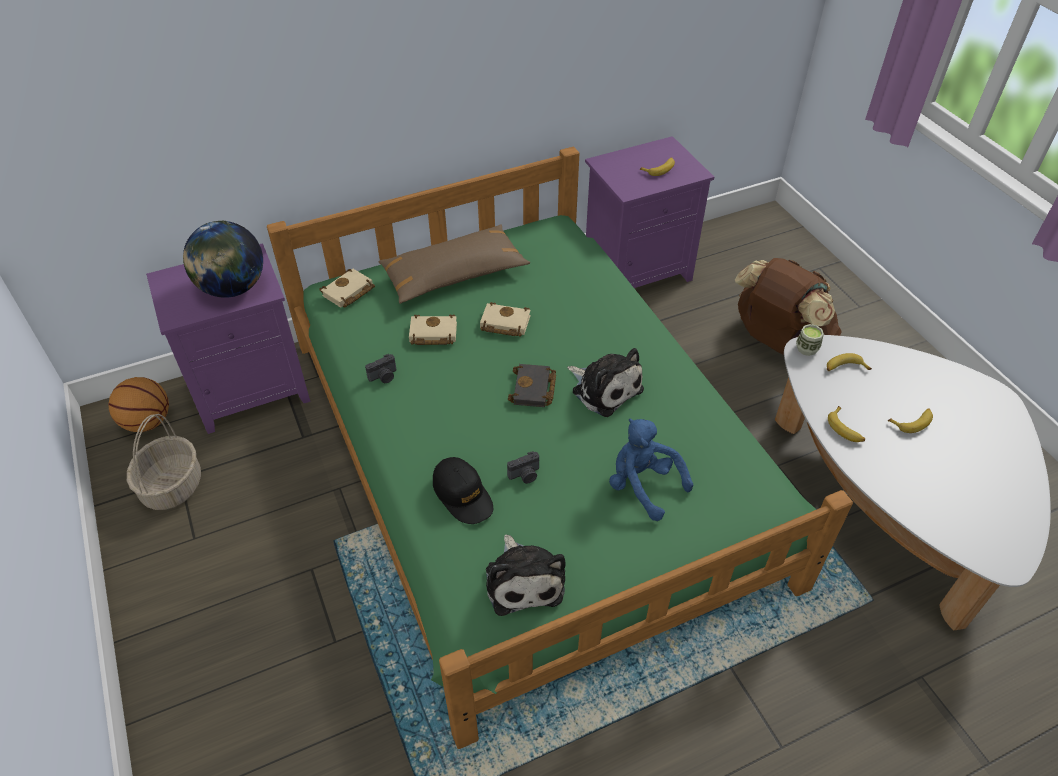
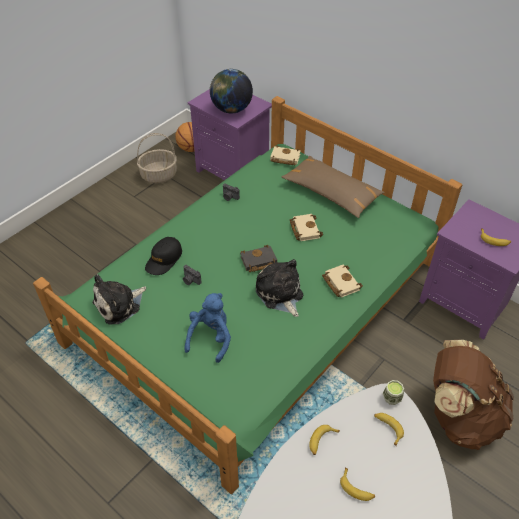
camera: 65 degrees right, 0 degrees up
(432, 334) = (274, 203): beige book -> beige book (340, 283)
(604, 388) = (280, 294): plush toy -> plush toy turned 135 degrees clockwise

